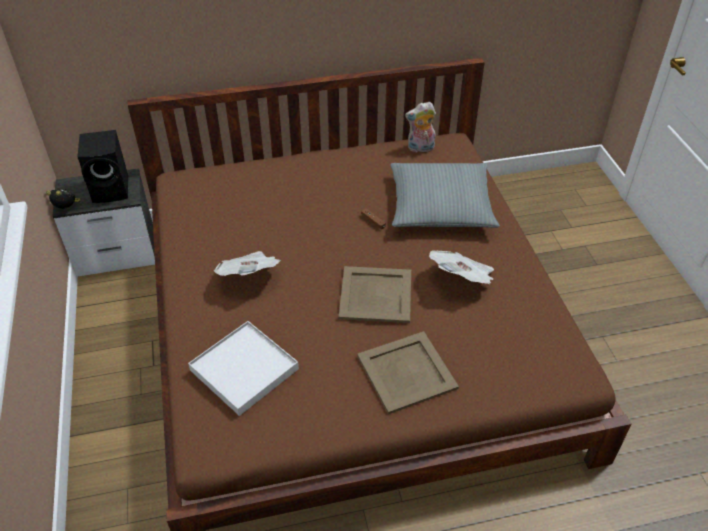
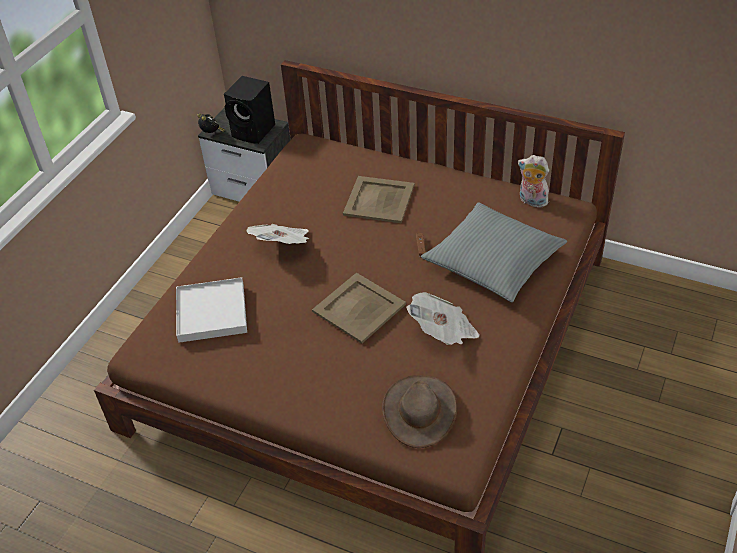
camera: 40 degrees right, 0 degrees up
(406, 372) = (320, 379): beige tray -> beige tray (378, 200)
(512, 351) = (420, 411): none -> brown hat

